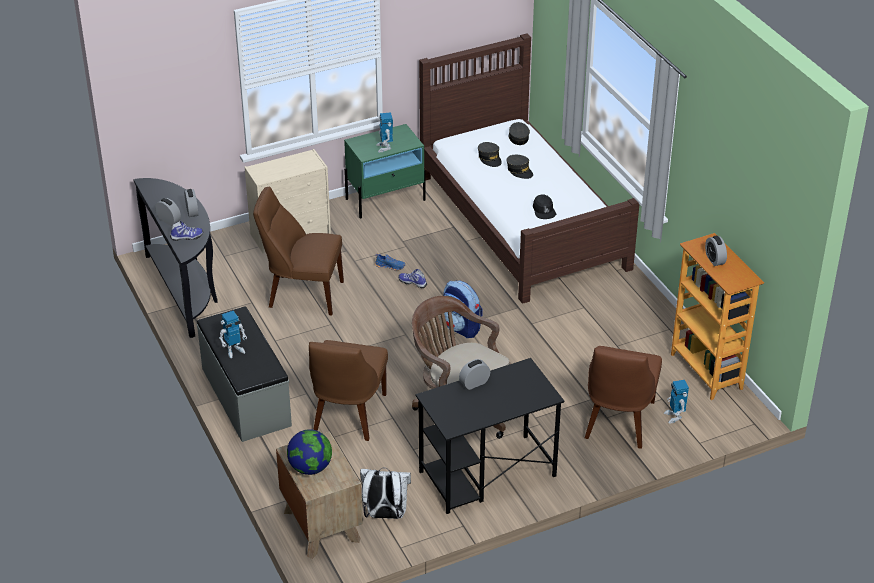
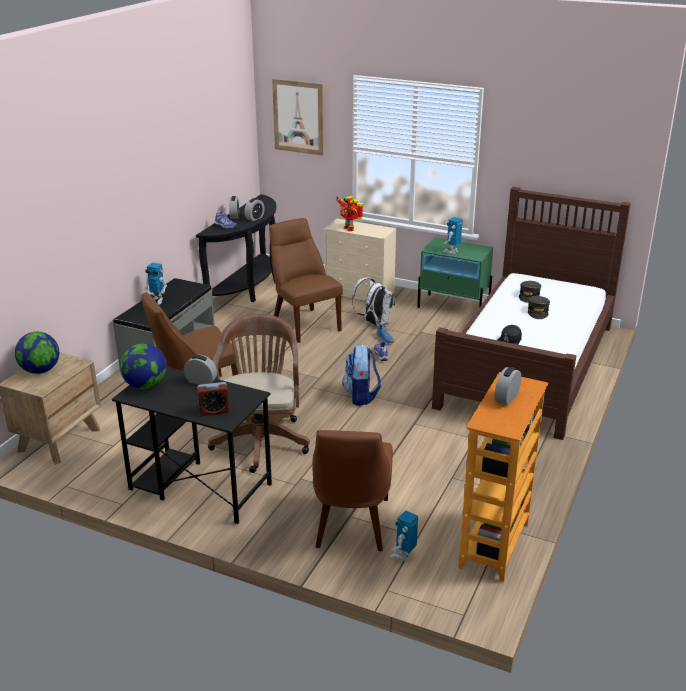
camera: 50 degrees right, 10 degrees down
(169, 76) = (298, 117): none -> picture
(278, 172) = (349, 228): none -> toy robot
(385, 515) = (98, 461): white backpack -> white backpack (374, 323)
(446, 413) = (145, 385): none -> globe
(518, 138) = (576, 295): grey cap -> none
(526, 396) = (214, 411): none -> alarm clock
(618, 422) = (351, 525): brown chair -> brown chair turned 60 degrees counterclockwise

